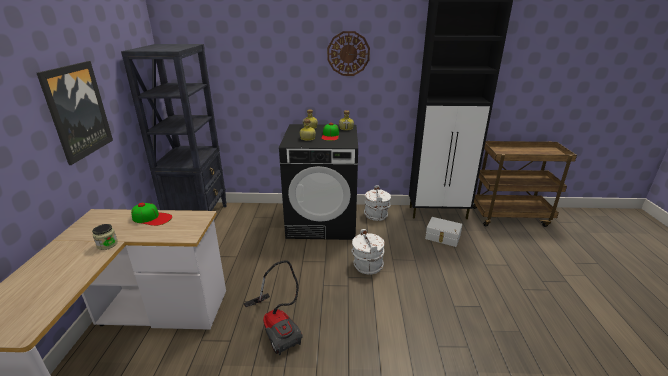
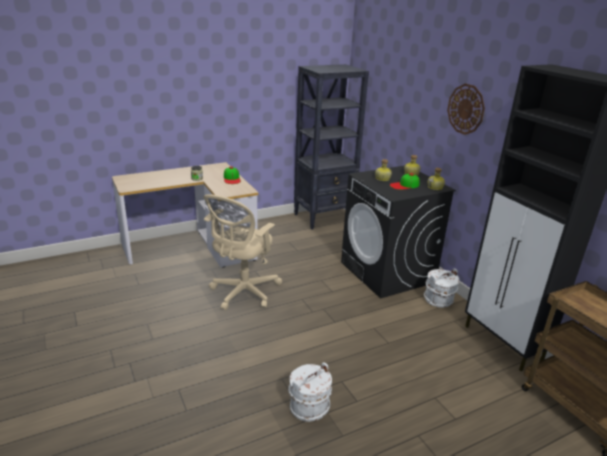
camera: 60 degrees right, 0 degrees up
(77, 111) = (241, 99): picture -> none
(278, 327) = (243, 293): vacuum cleaner -> beige office chair
(367, 265) = (349, 315): white bucket -> white bucket (309, 407)
(442, 237) = (452, 356): white storage box -> none

